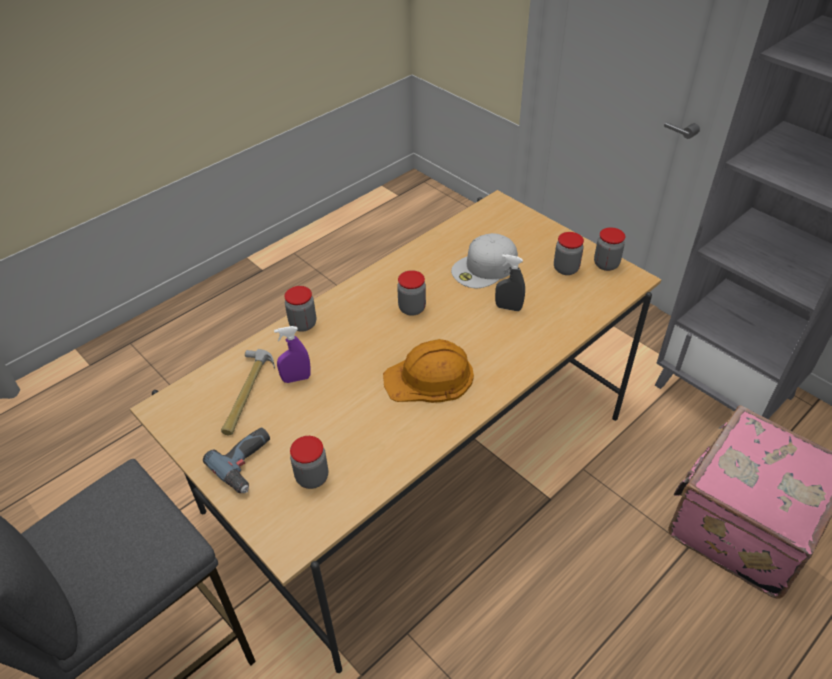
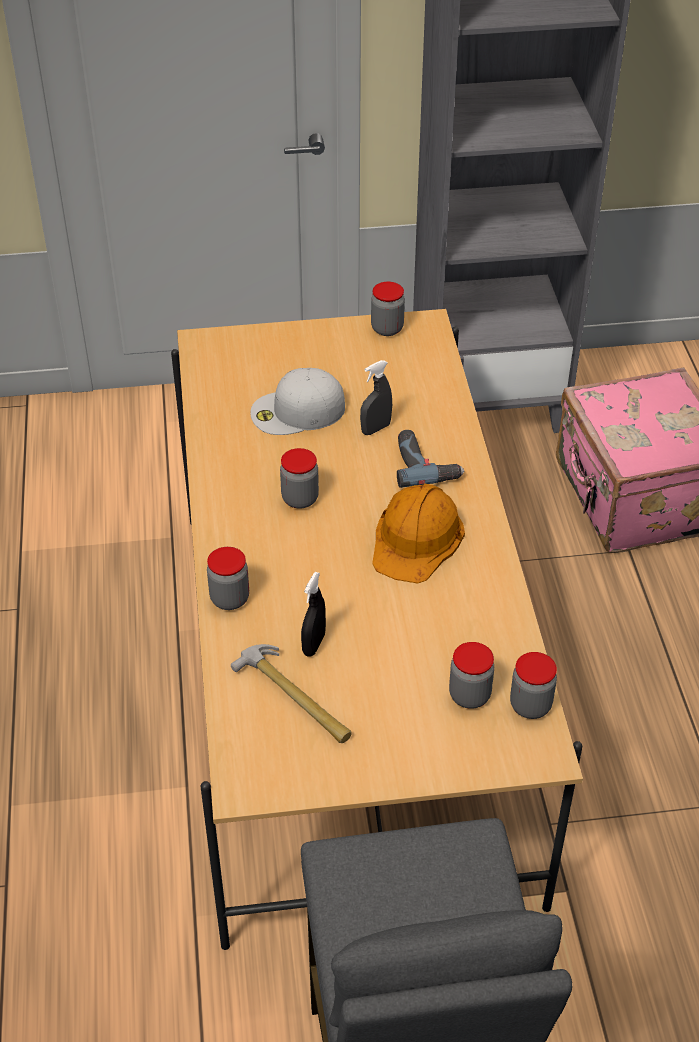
camera: 55 degrees left, 0 degrees up
(248, 463) = (404, 740): power drill -> power drill (425, 464)
(296, 378) = (314, 644): purple spray bottle -> black spray bottle
(485, 268) = (297, 411): white cap -> white cap turned 75 degrees clockwise
(566, 269) = (363, 358): jar -> jar (530, 705)

